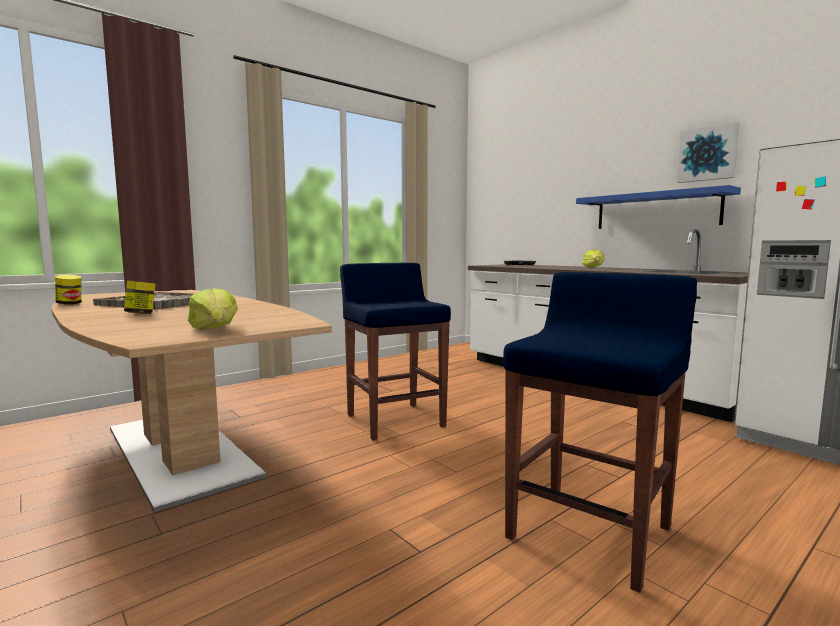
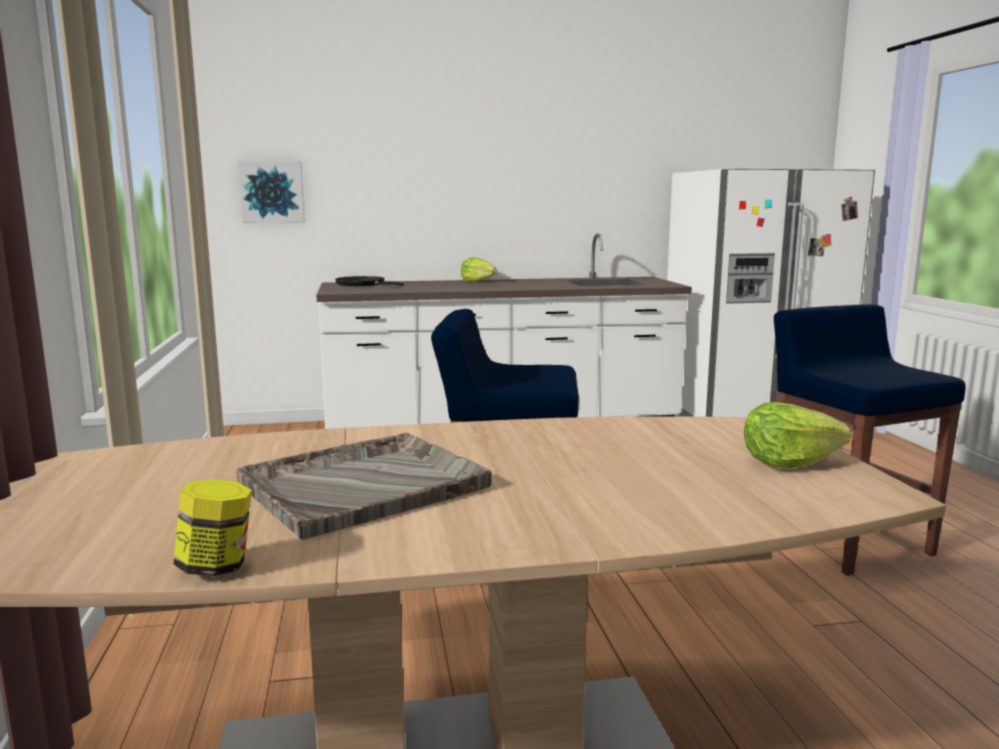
camera: 60 degrees left, 5 degrees up
(141, 314) = (557, 497): jar -> none
(656, 210) = (537, 208): blue shelf -> none
(707, 154) = (589, 148): picture -> picture (272, 192)

